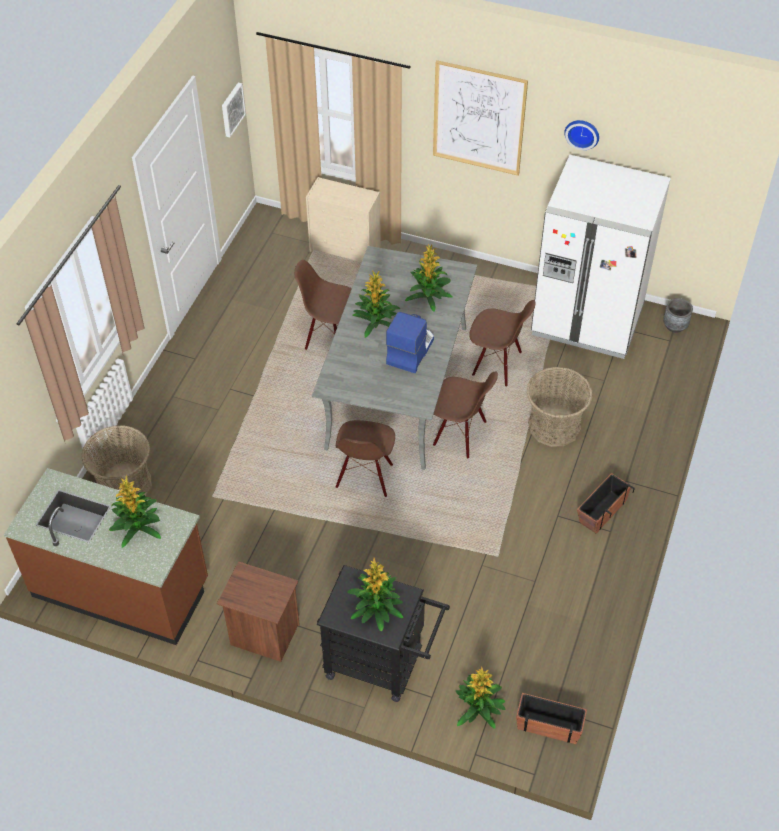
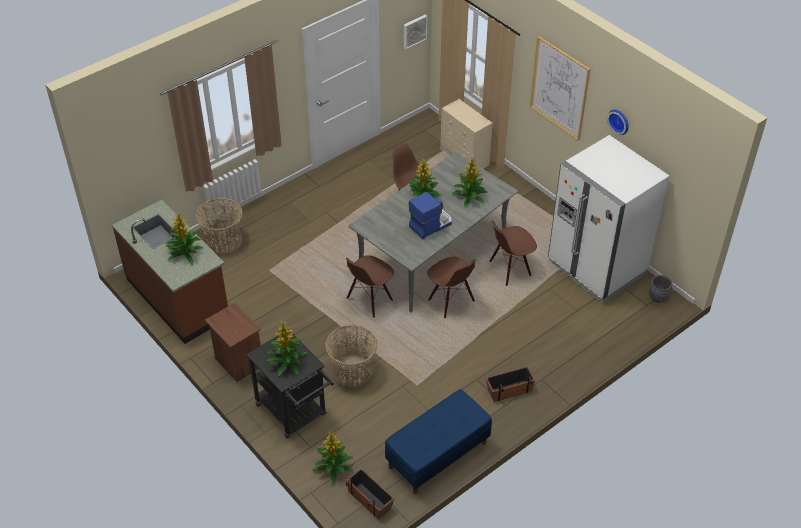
camera: 30 degrees right, 5 degrees down
(496, 364) = (510, 269): brown chair -> brown chair turned 105 degrees clockwise
(554, 426) = (518, 323): basket -> basket (352, 372)
(583, 630) = (437, 455): none -> blue bench

